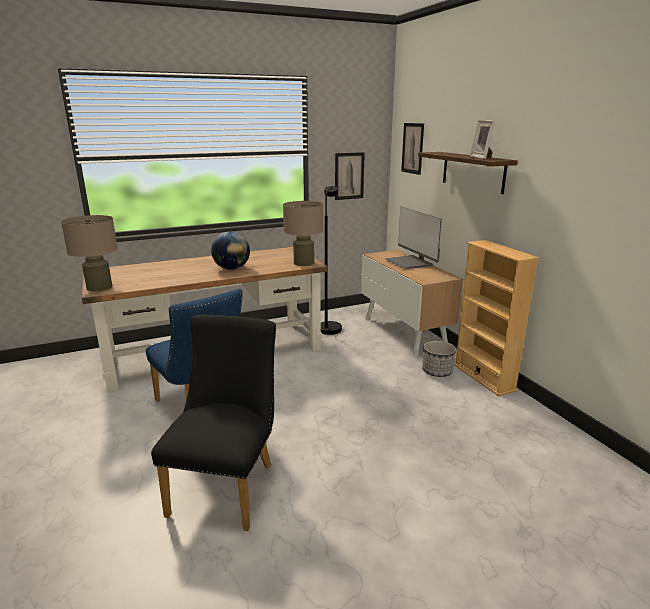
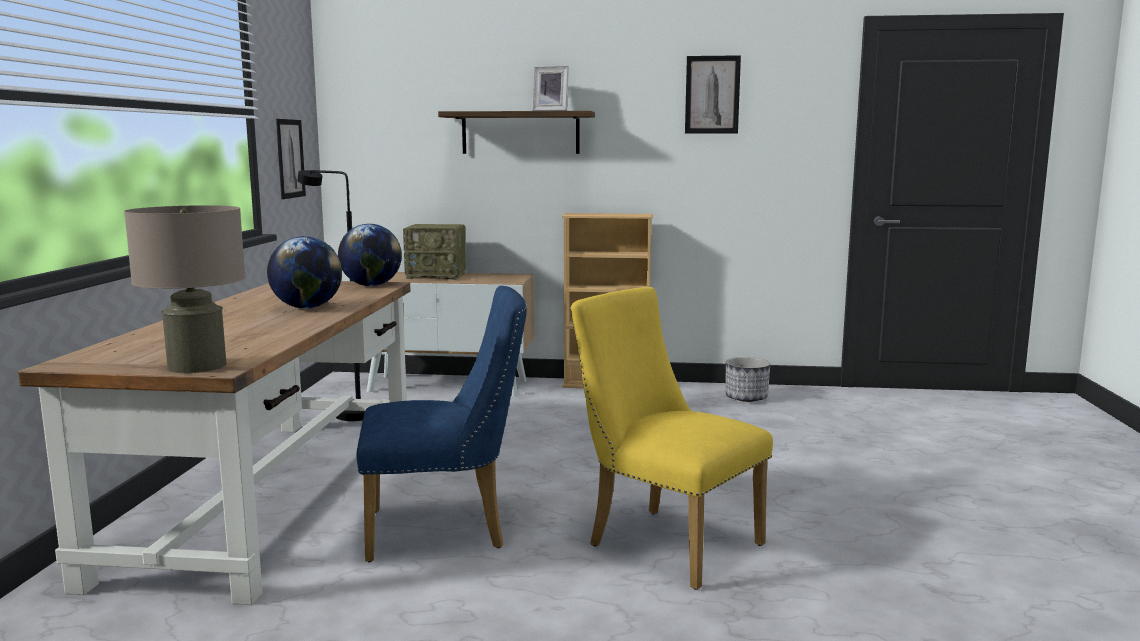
camera: 60 degrees left, 10 degrees down
(228, 485) = (664, 542): black chair -> yellow chair
(304, 263) = (371, 285): beige table lamp -> globe
(409, 262) = (437, 276): monitor -> radio
(412, 148) = (381, 112): picture -> picture (712, 95)
(437, 371) = (565, 396): planter -> planter (746, 398)

